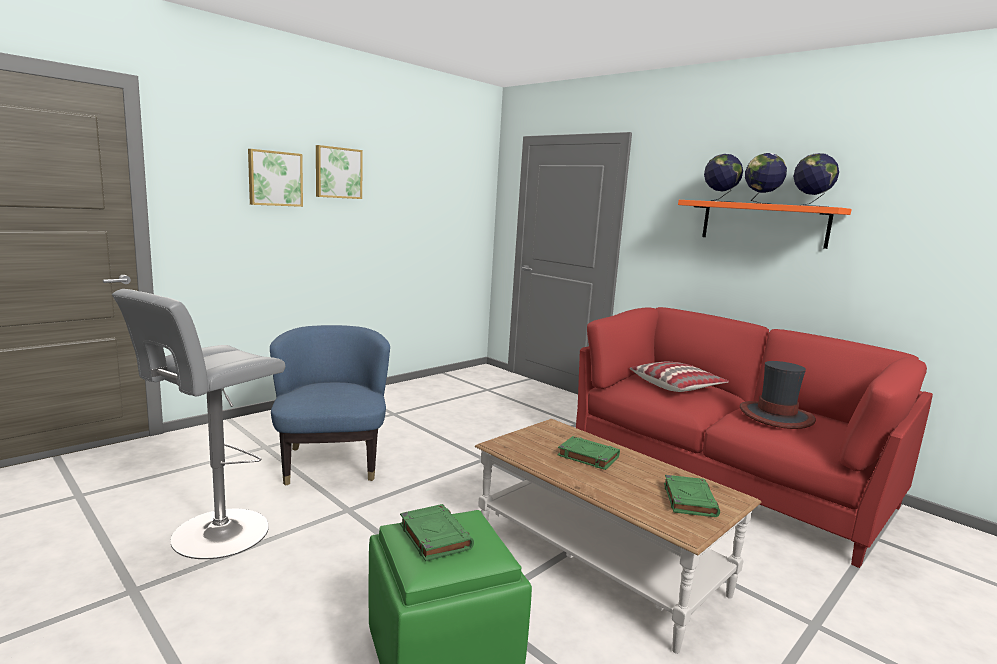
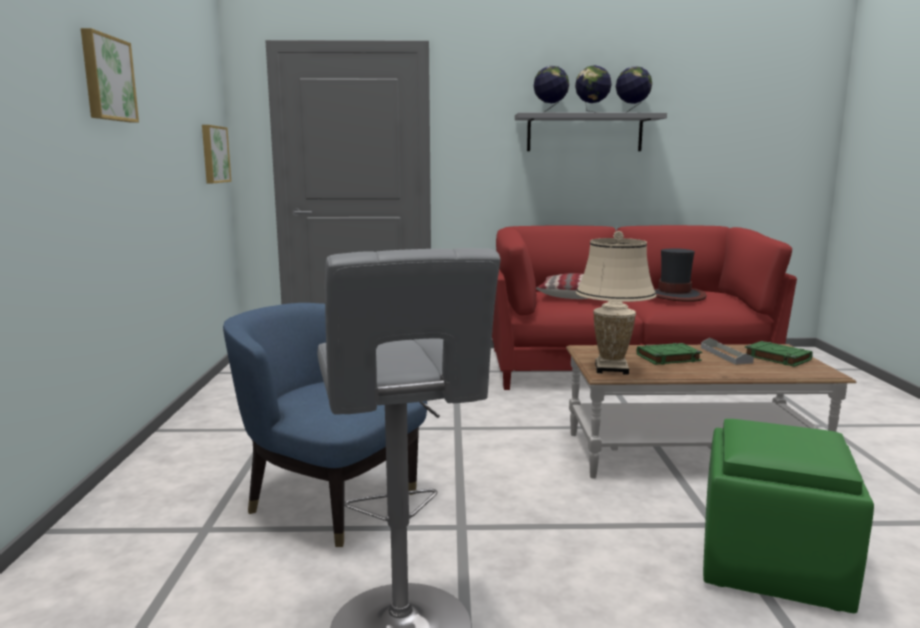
camera: 45 degrees left, 0 degrees up
(275, 178) = (46, 83): picture -> picture (213, 154)
(434, 536) = (779, 441): green book -> none
(515, 443) = (611, 369): none -> beige table lamp
(647, 476) = (725, 355): none -> grey tray
(763, 223) = (584, 133): orange shelf -> grey shelf

